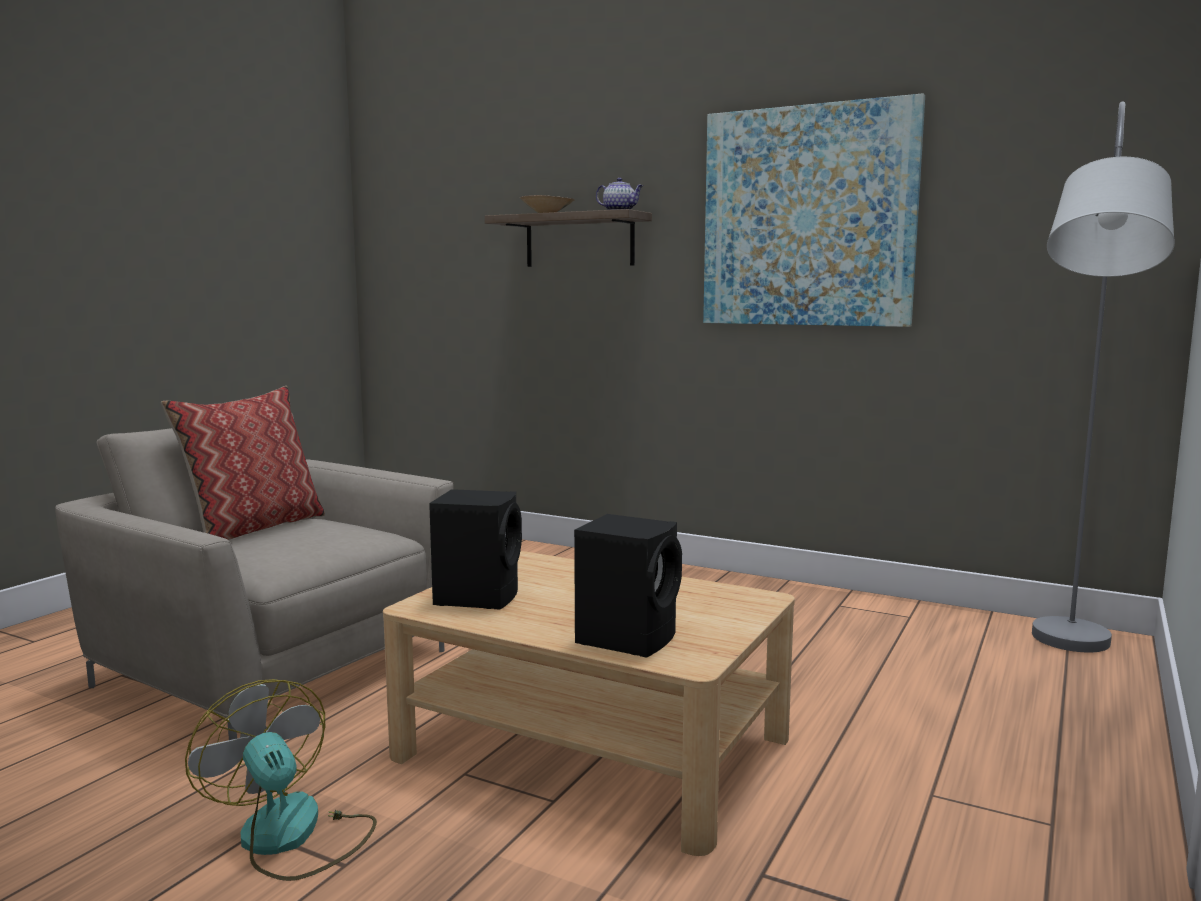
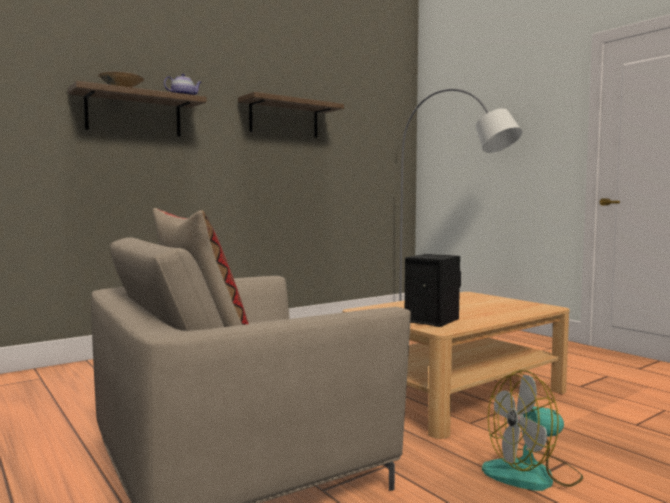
camera: 65 degrees left, 5 degrees down
(629, 638) = (513, 309): black speaker -> none
(807, 217) = (284, 118): picture -> shelf

